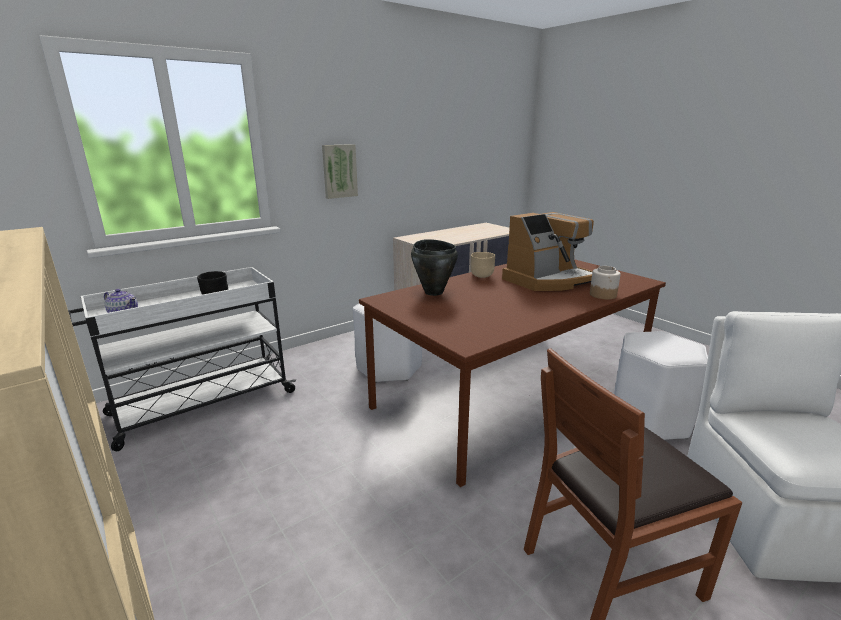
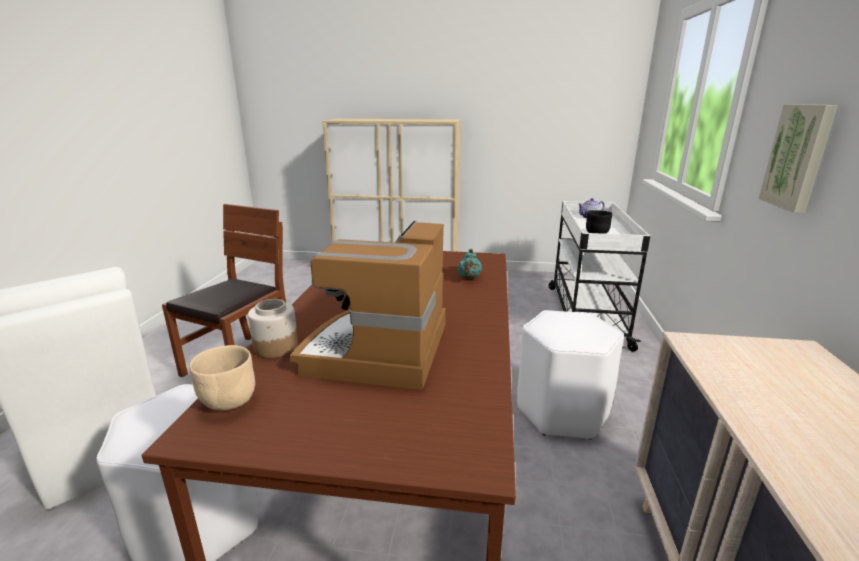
camera: 135 degrees right, 0 degrees up
(434, 292) = (469, 277): black cooking pot -> turquoise teapot
(482, 276) = (478, 320): beige bowl -> beige bowl (229, 403)

